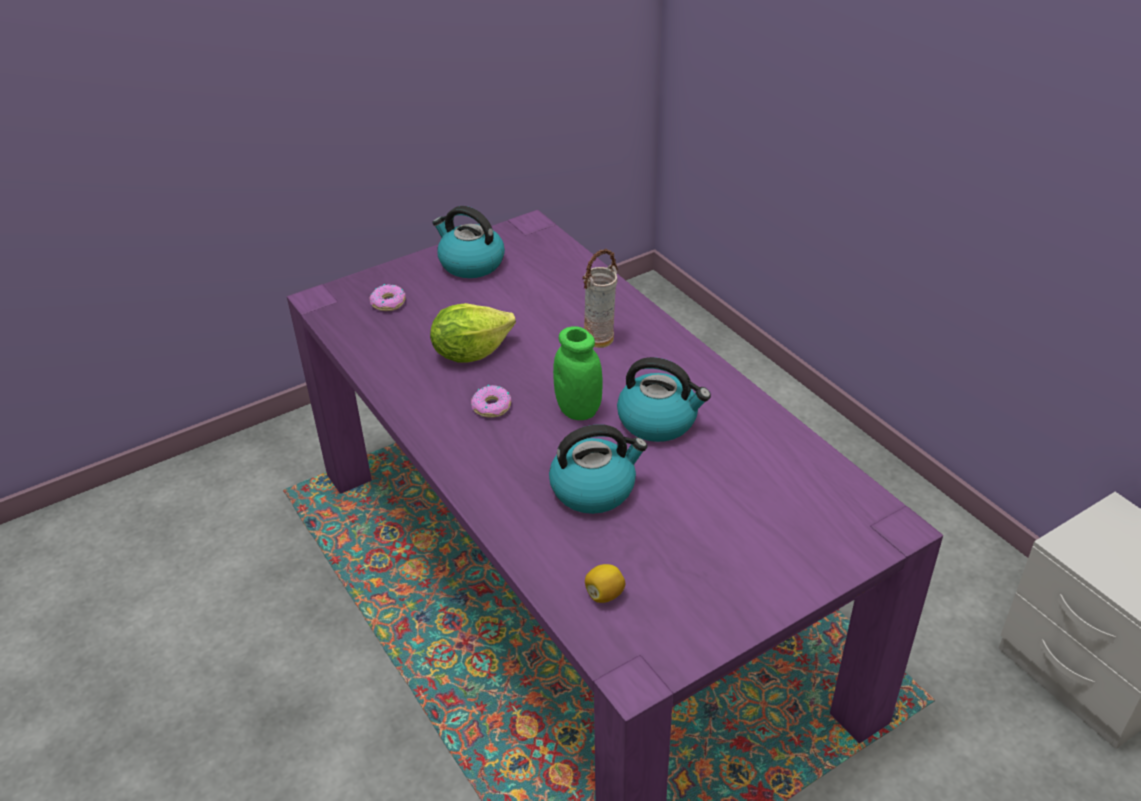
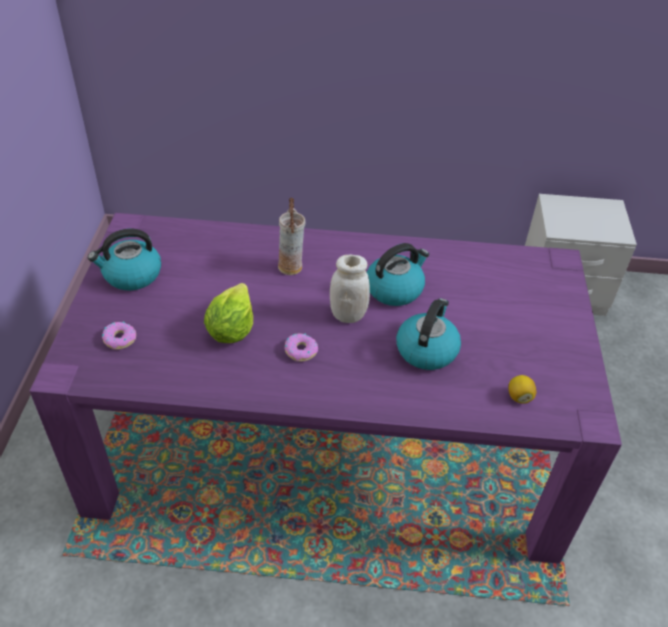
camera: 55 degrees left, 5 degrees up
(578, 410) = (348, 315): green jar -> white jar

